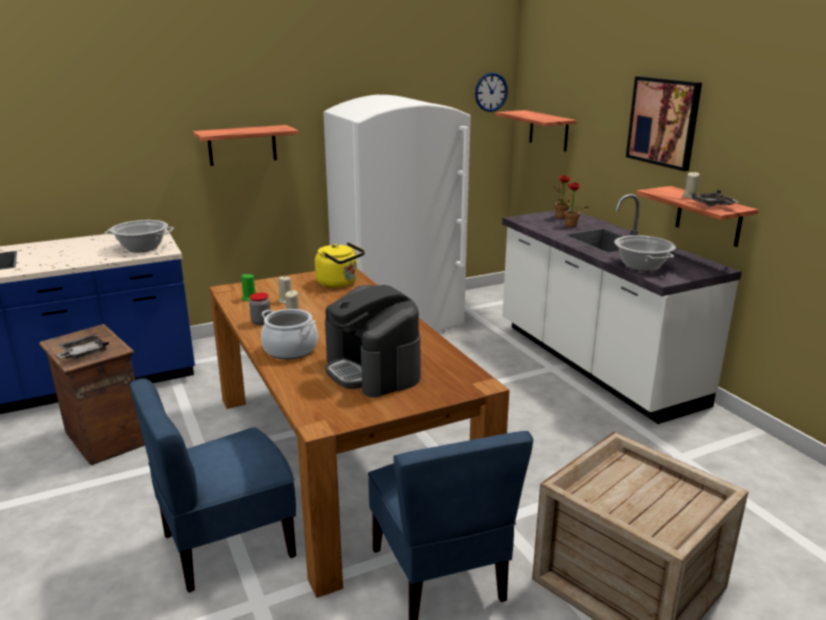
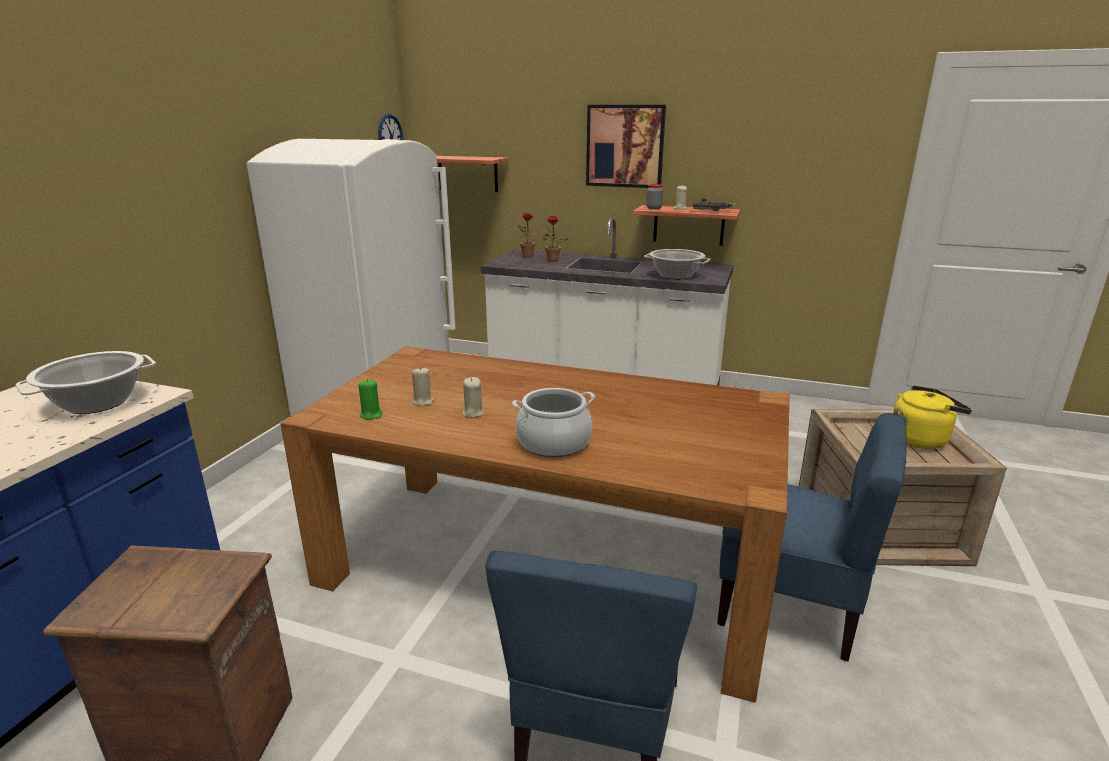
camera: 45 degrees left, 0 degrees up
(83, 353) = (190, 598): grey tray -> none
(242, 145) = (152, 218): shelf -> none
(261, 322) = (451, 432): jar -> jar (654, 208)
(339, 283) = (438, 366): yellow kettle -> yellow kettle (921, 439)
(373, 370) = (670, 425): coffee machine -> none

